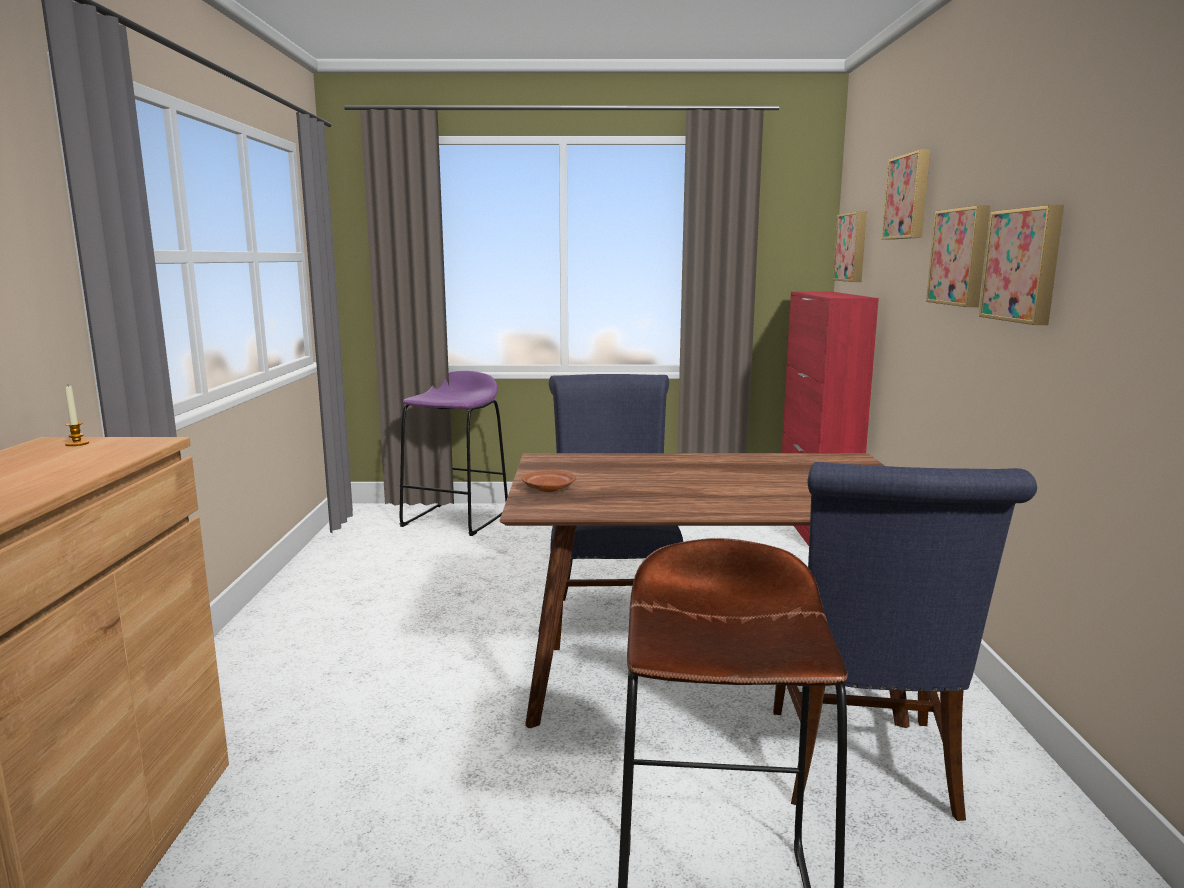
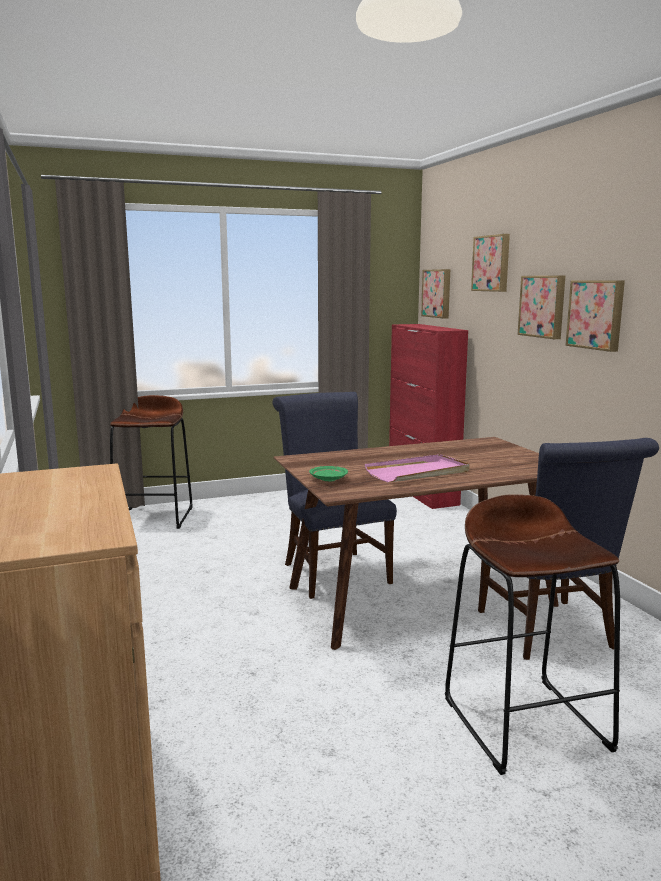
camera: 20 degrees left, 0 degrees up
(77, 444) = (41, 476): candle -> none
(456, 519) = (154, 517): purple stool -> brown stool
(548, 488) = (328, 479): brown plate -> green plate
(683, 492) = (418, 472): none -> pink tray

